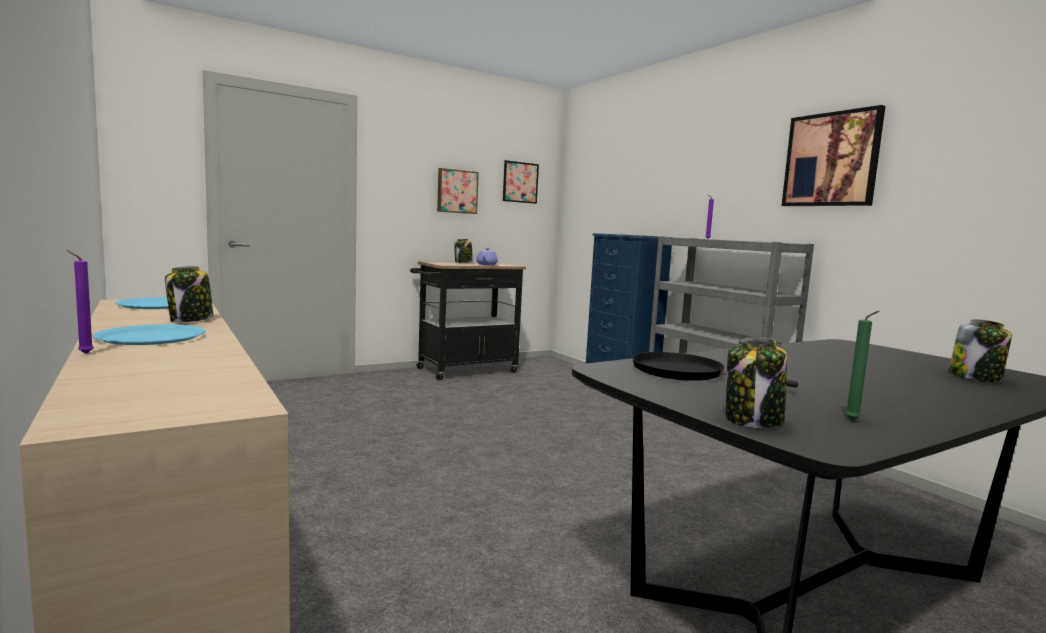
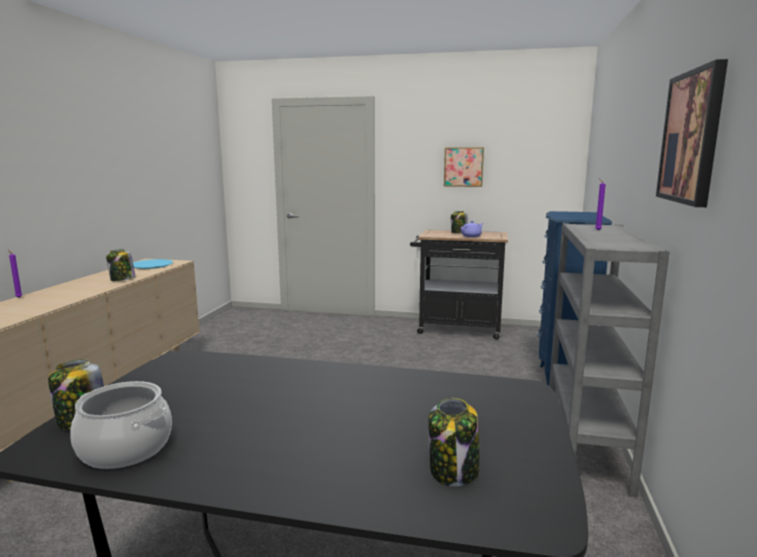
camera: 45 degrees right, 5 degrees up
(151, 337) = (69, 290): blue plate -> none
(520, 182) = (534, 152): picture -> none
(684, 373) = (208, 375): black frying pan -> none
(854, 421) = (125, 448): green candle -> cooking pot

